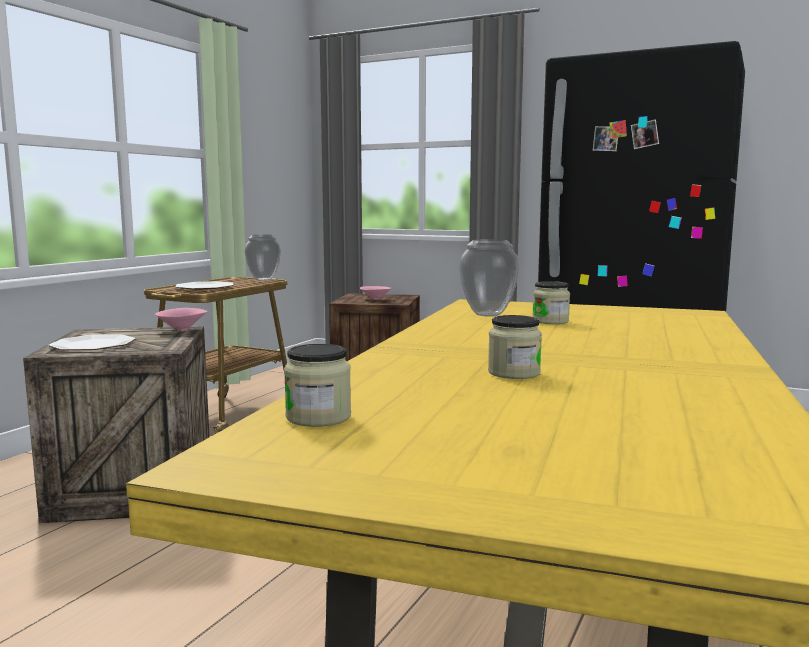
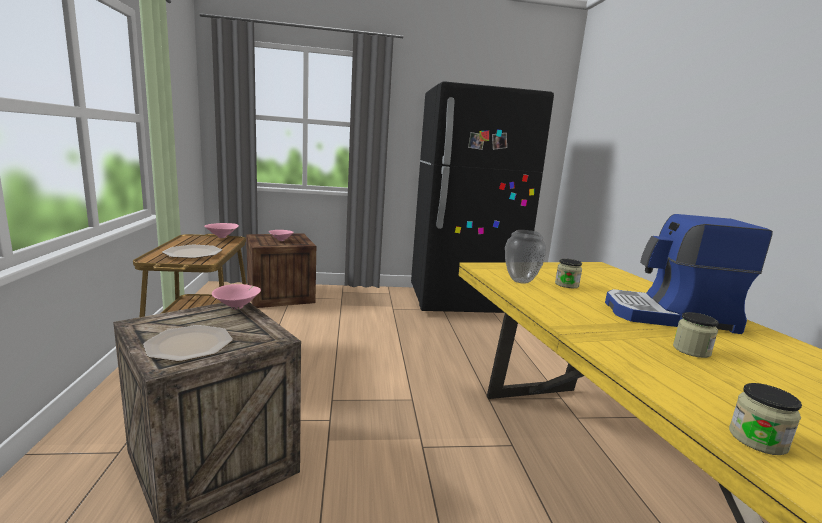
camera: 35 degrees left, 5 degrees up
(263, 279) = (222, 237): vase -> pink bowl
(613, 352) = (669, 316): none -> coffee machine

